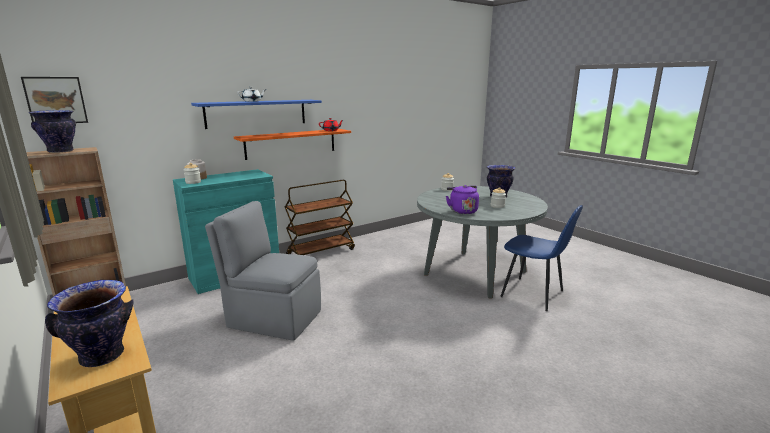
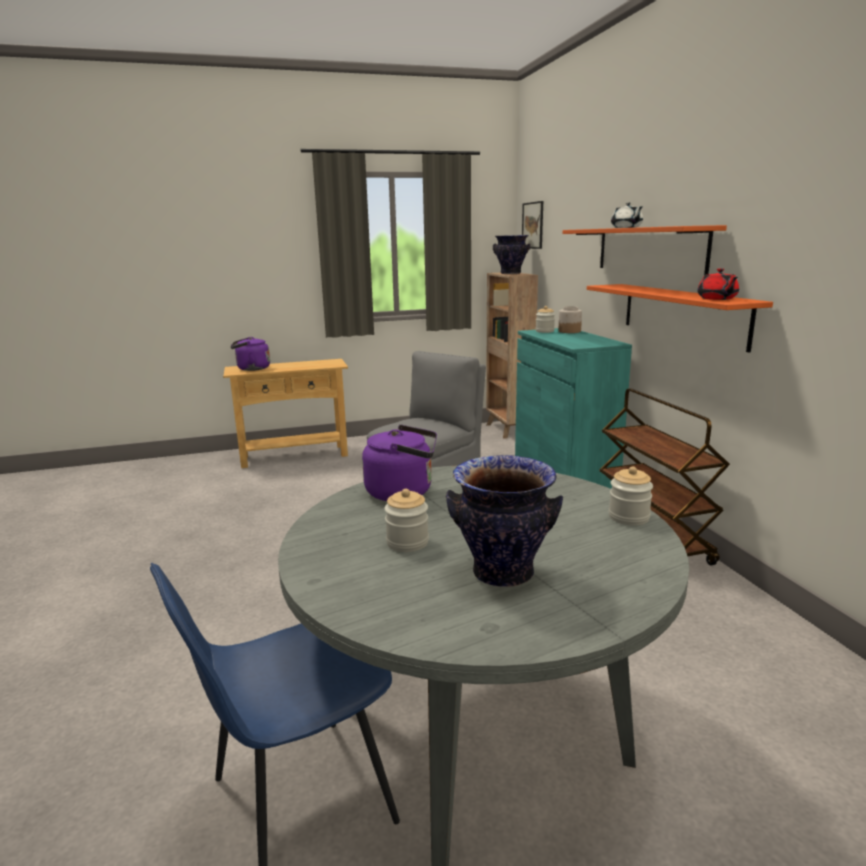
camera: 110 degrees right, 0 degrees up
(102, 357) = (251, 369): vase -> purple kettle
(257, 113) = (649, 249): blue shelf -> orange shelf

